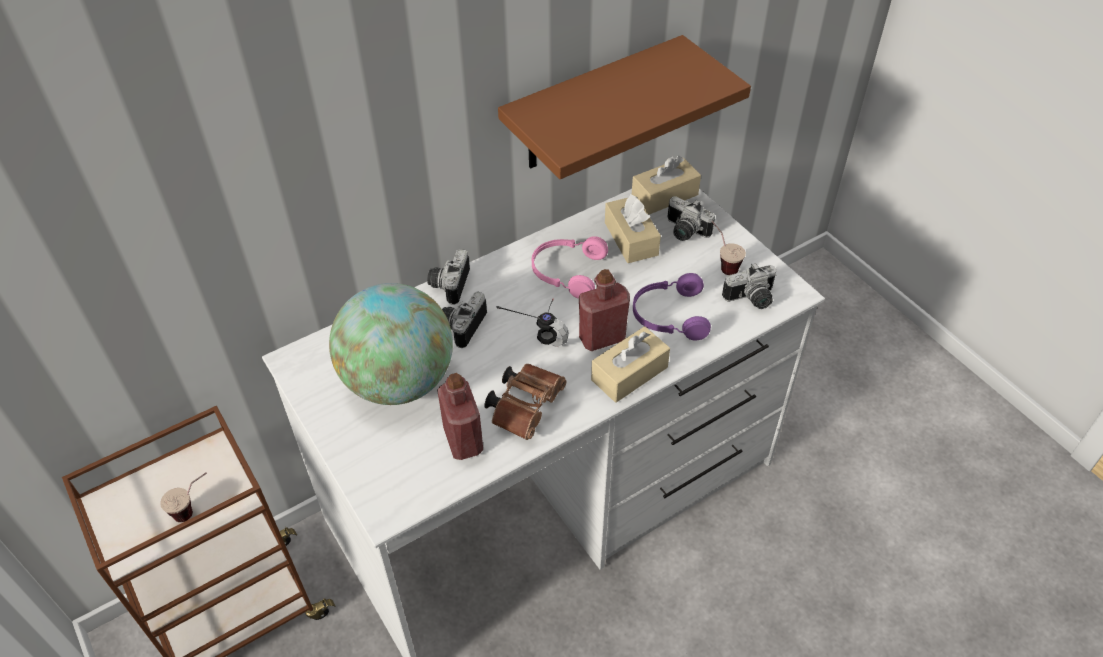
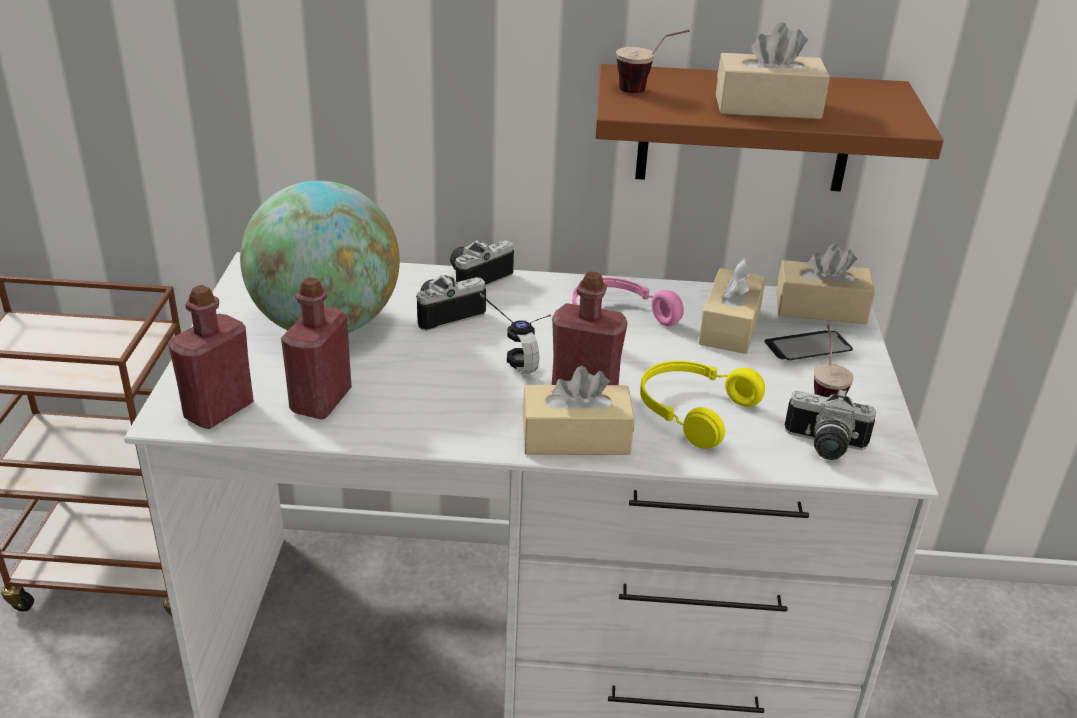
camera: 35 degrees right, 15 degrees down
(194, 509) = (73, 366): cup -> cup (647, 91)
(410, 487) = (219, 410): none -> red bottle
(526, 406) = (423, 407): brown binoculars -> none
(638, 103) = (767, 106): none -> beige tissue box
(668, 315) = (692, 410): purple headphones -> yellow headphones
(684, 232) = (807, 348): camera -> phone

